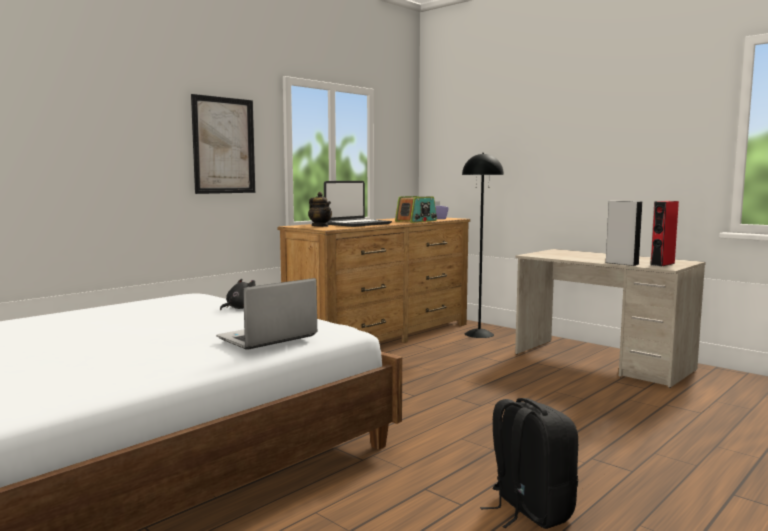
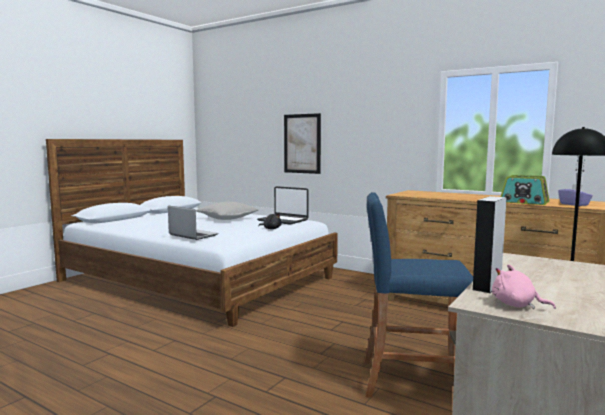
camera: 80 degrees right, 0 degrees up
(88, 325) = (227, 219): none -> grey pillow
(224, 145) = (385, 130): picture -> picture (302, 143)
(320, 226) = (416, 193): teapot -> none
(357, 224) = (454, 196): laptop -> laptop (283, 220)
(529, 510) = (140, 369): black backpack -> none
(539, 379) = (412, 381): none -> blue stool
(662, 264) = (516, 305): red speaker -> pink plush toy

